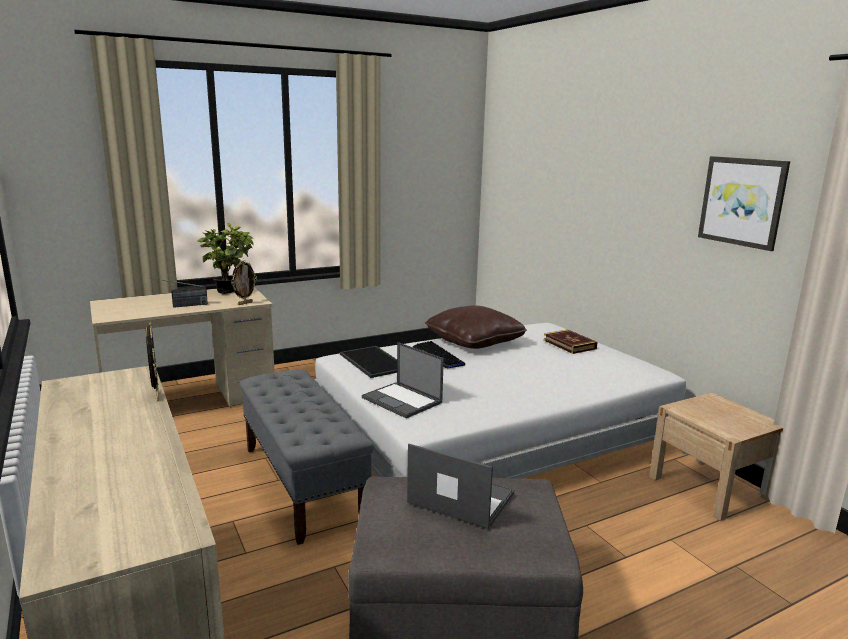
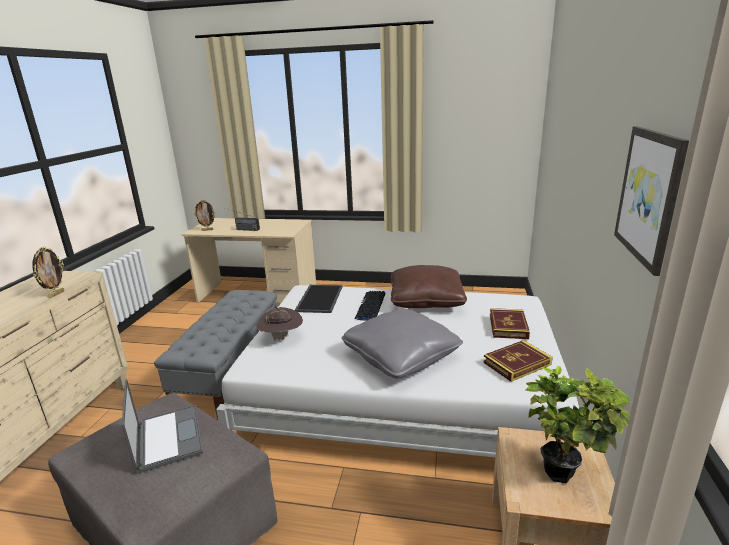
camera: 40 degrees right, 5 degrees up
(230, 291) = (288, 223): potted plant -> potted plant (566, 472)
(245, 303) = (278, 233): picture frame -> picture frame (207, 230)
(402, 400) = (281, 338): laptop -> brown hat
(531, 384) = (401, 356): none -> grey pillow
(617, 364) = (517, 363): none -> book

